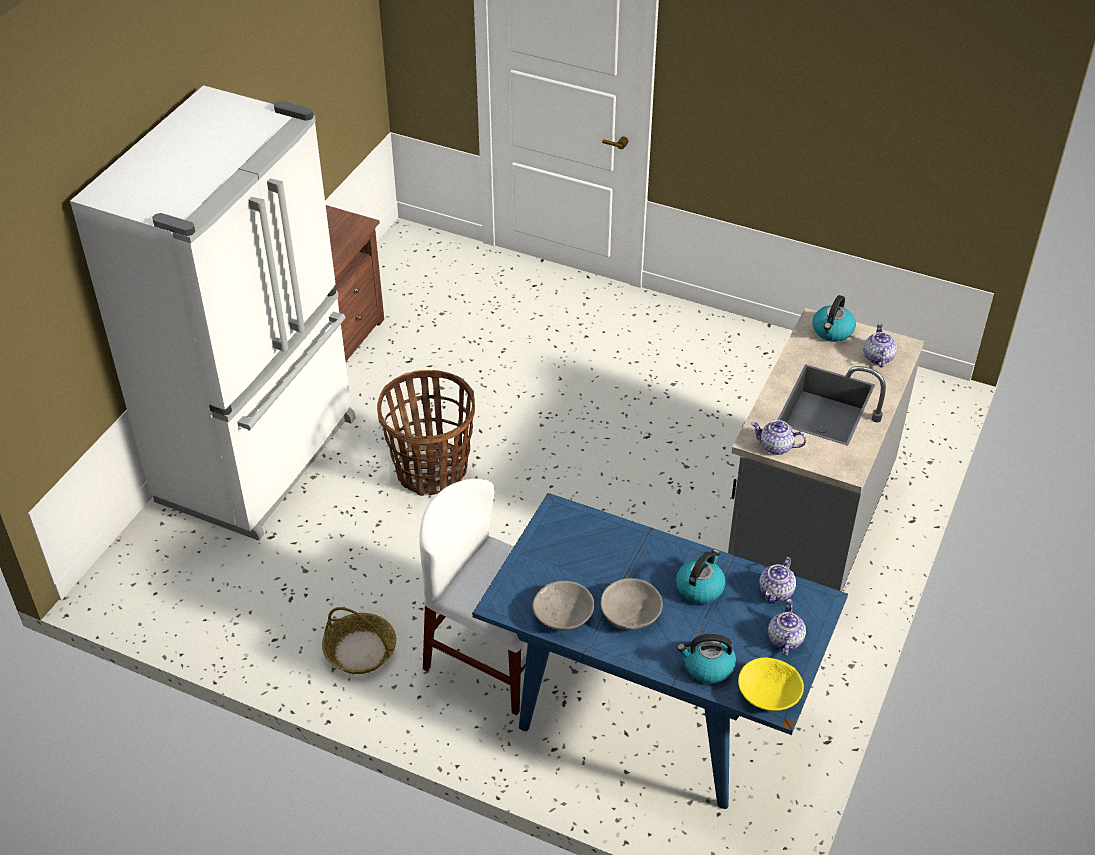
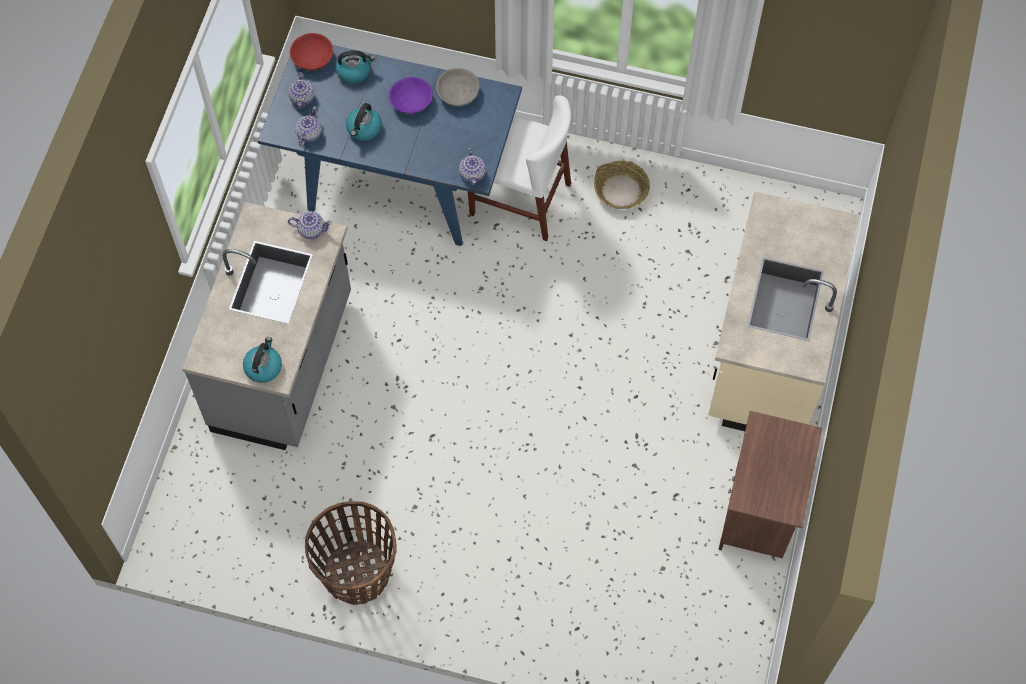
camera: 170 degrees right, 20 degrees up
(261, 460) = (767, 354): white fridge -> beige counter
(431, 470) = (616, 366): basket -> basket (357, 572)
(630, 613) = (411, 101): grey bowl -> purple bowl
(768, 694) = (312, 58): yellow bowl -> red bowl
(877, 358) = (224, 340): teapot -> teapot (472, 174)

